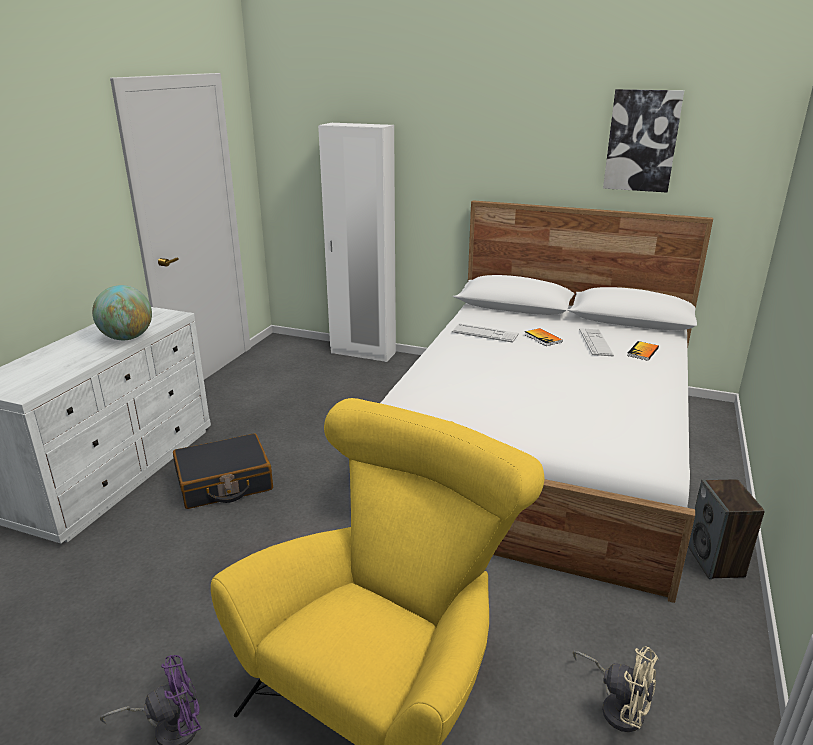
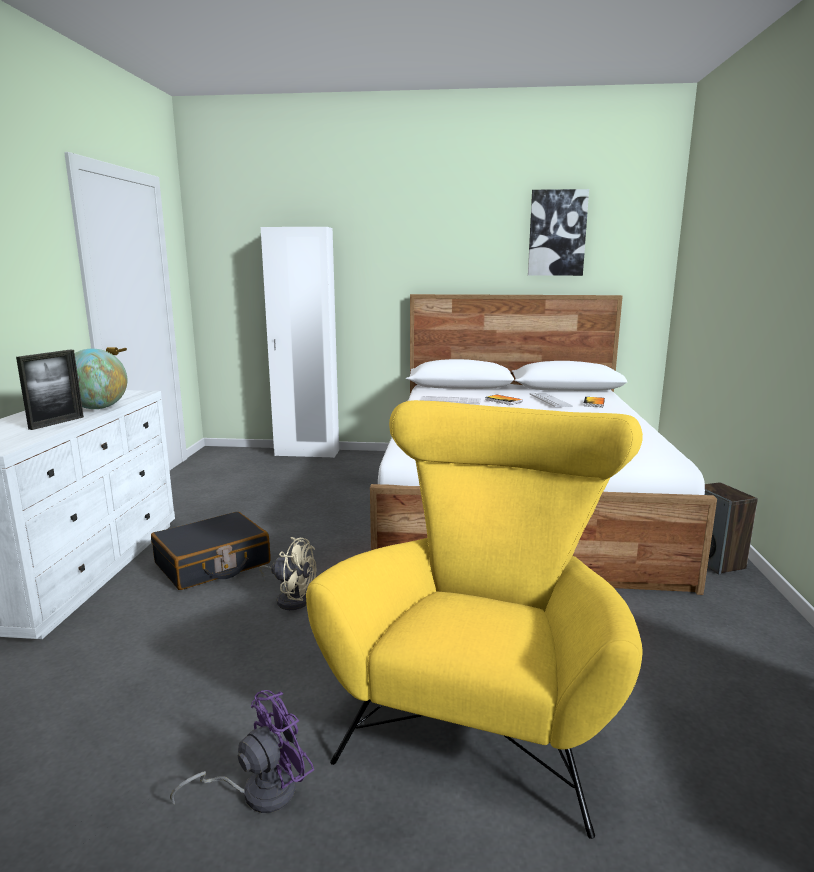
camera: 15 degrees left, 10 degrees down
(84, 358) = (57, 423): none -> picture frame
(618, 706) = (710, 678): beige fan -> beige fan (291, 598)

